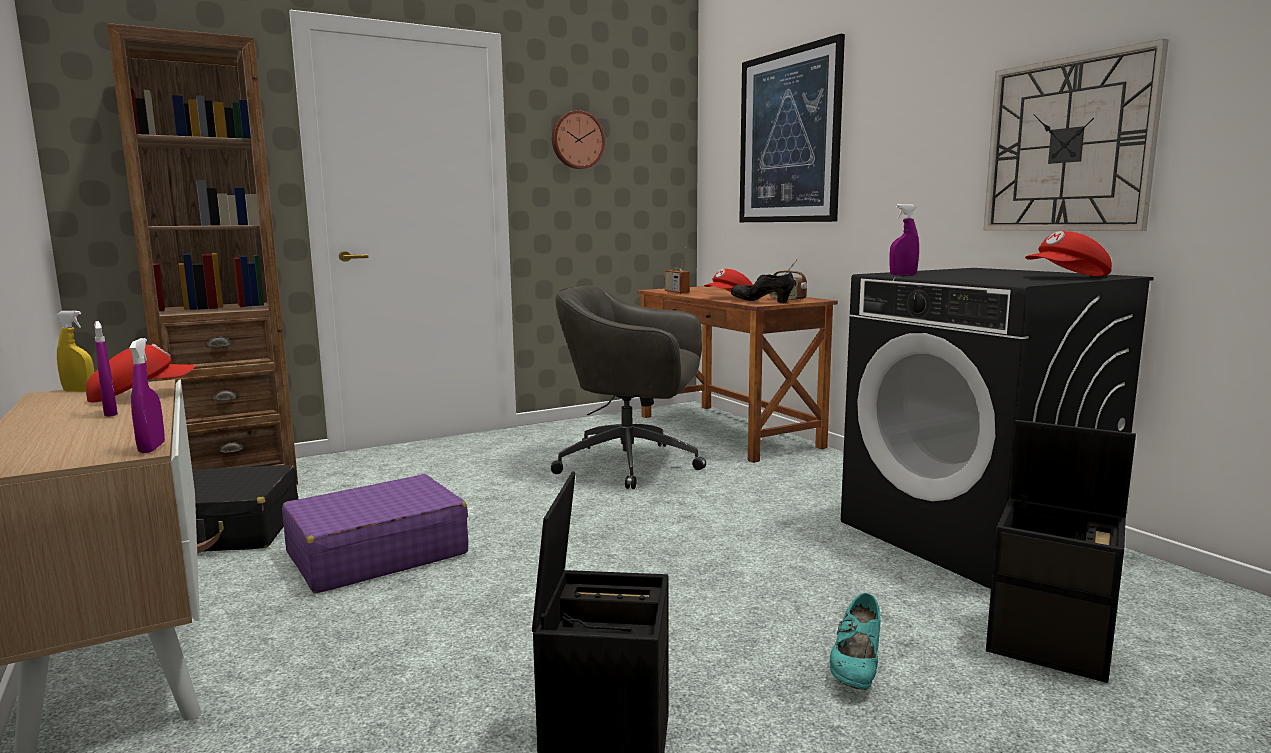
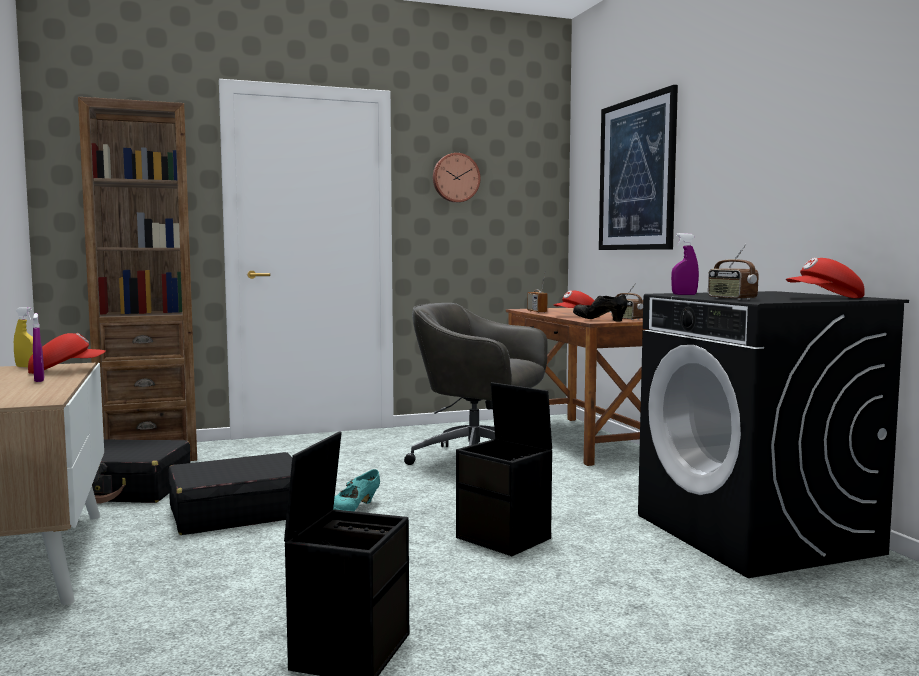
camera: 10 degrees right, 5 degrees down
(152, 448) = (54, 400): purple spray bottle -> none
(376, 554) = (237, 512): purple suitcase -> black suitcase
(856, 669) = (580, 619): turquoise shoe -> turquoise shoe (354, 509)
(974, 280) = (731, 298): none -> radio
(1052, 645) = (767, 618): black storage box -> black storage box (505, 538)
(1068, 145) = (843, 182): wall clock -> none

